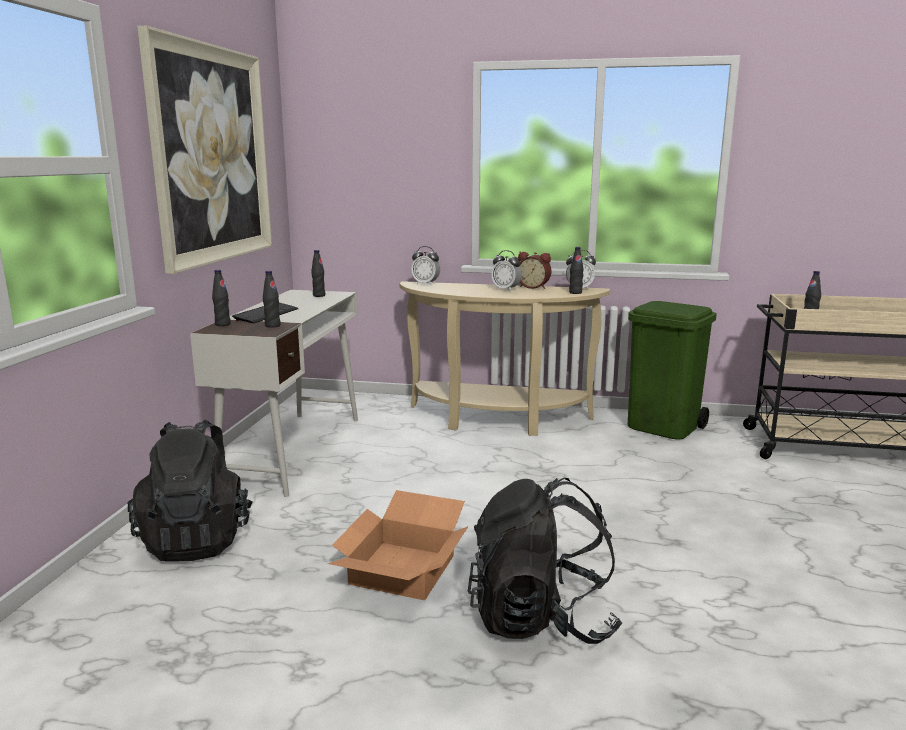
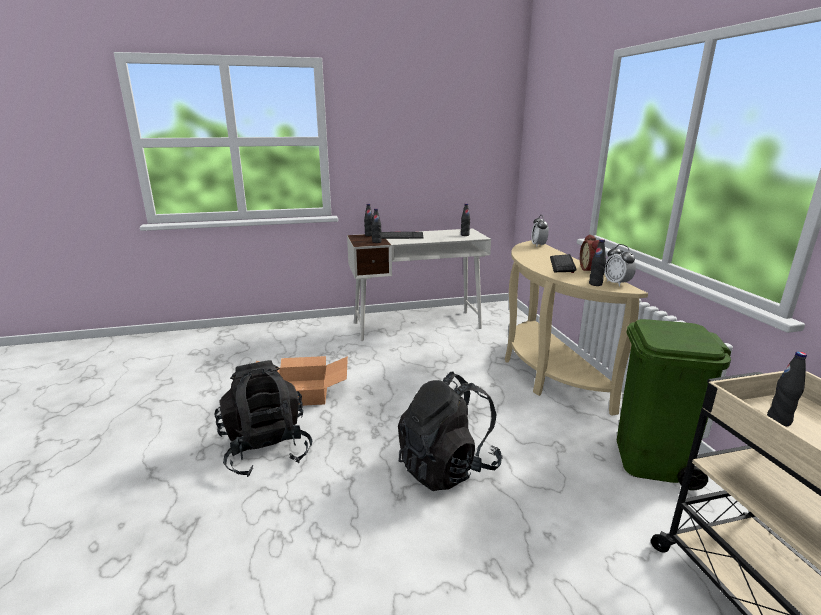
camera: 65 degrees right, 5 degrees up
(197, 540) = (304, 336): black backpack -> black backpack (447, 467)
(212, 155) = (420, 135): picture -> none
(506, 289) = (562, 264): alarm clock -> keyboard

